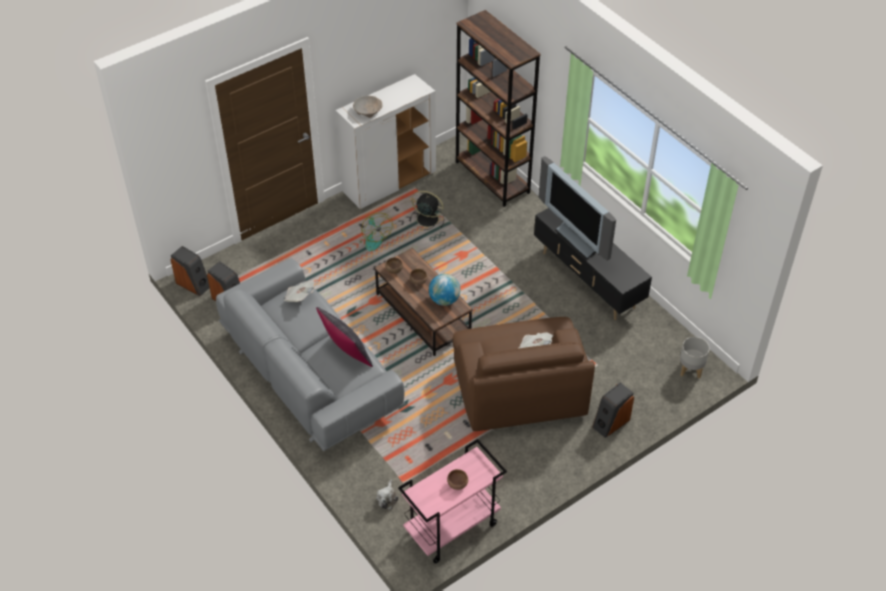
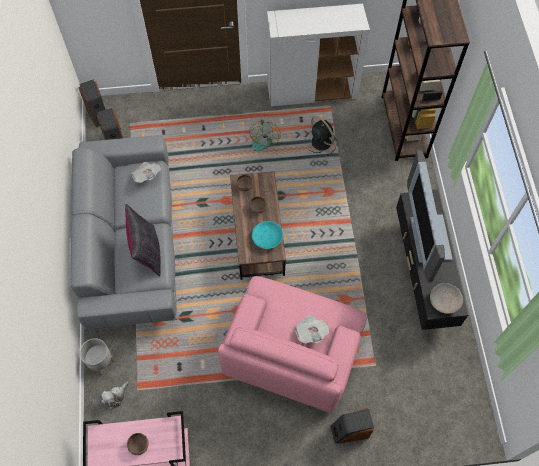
camera: 30 degrees right, 15 degrees up
(367, 111) = (294, 24): beige bowl -> beige bowl (444, 301)
(444, 300) = (267, 238): globe -> turquoise bowl
(519, 388) = (292, 350): brown armchair -> pink armchair
(690, 369) = (459, 416): grey planter -> grey planter (101, 362)

